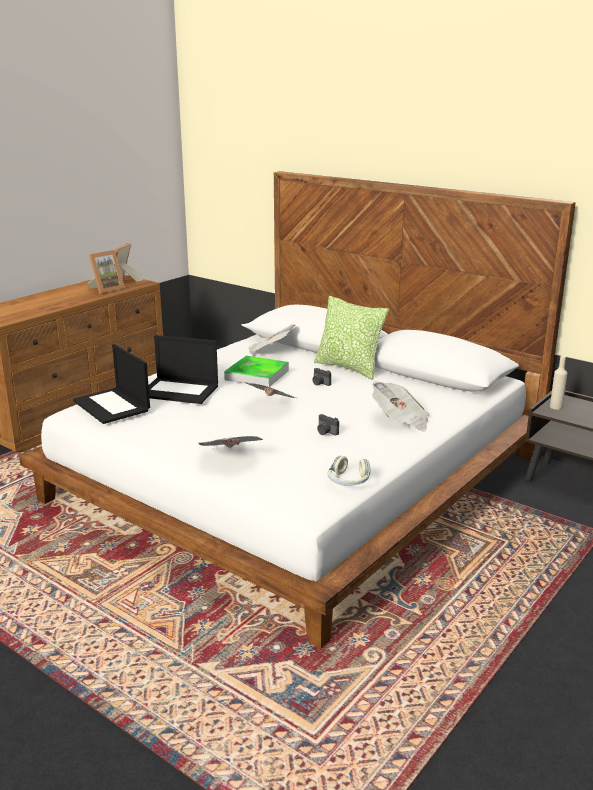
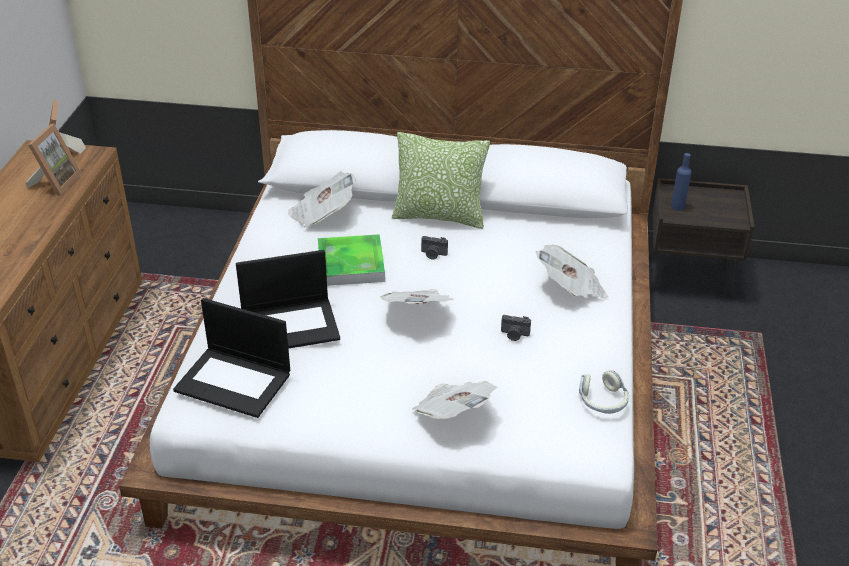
camera: 30 degrees left, 15 degrees up
(556, 407) = (677, 206): beige bottle -> blue bottle

